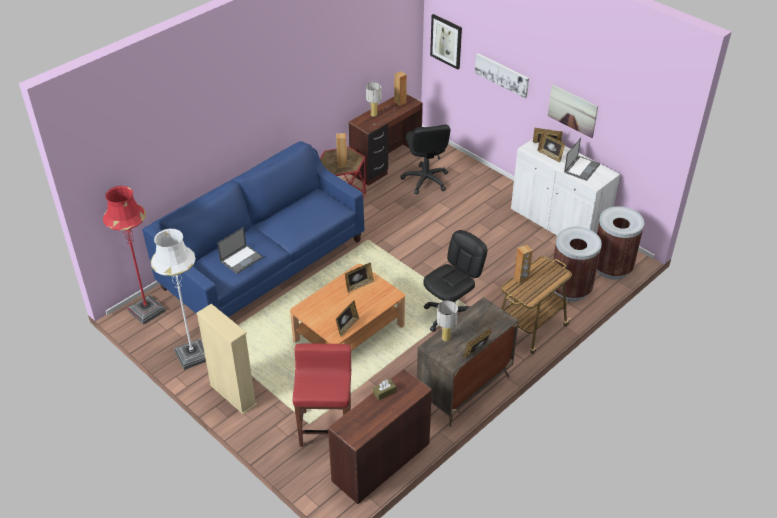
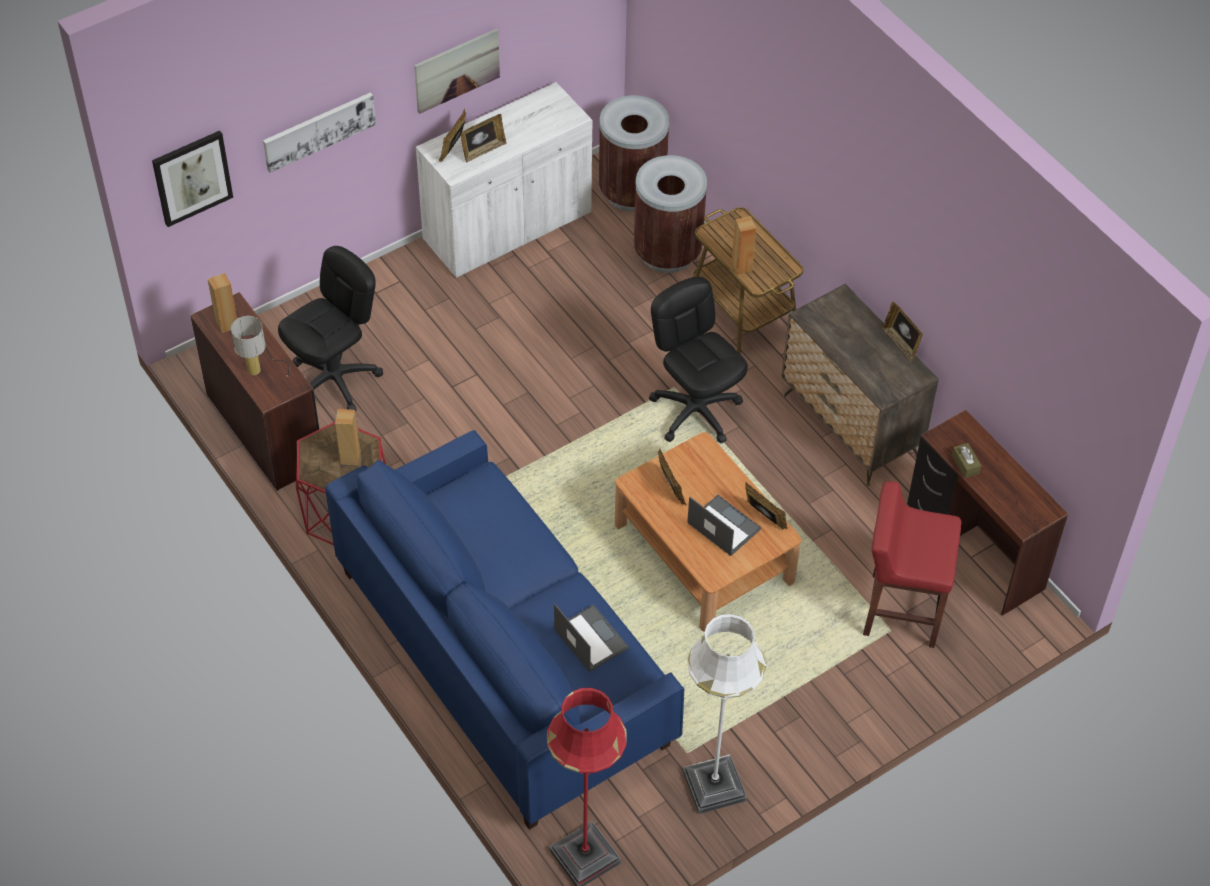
camera: 80 degrees left, 10 degrees up
(233, 395) = (815, 730): beige bookcase -> none
(425, 180) = (335, 379): black office chair -> black office chair turned 45 degrees counterclockwise
(451, 338) = (871, 367): table lamp -> none
(582, 168) = (528, 121): laptop -> laptop (723, 525)

